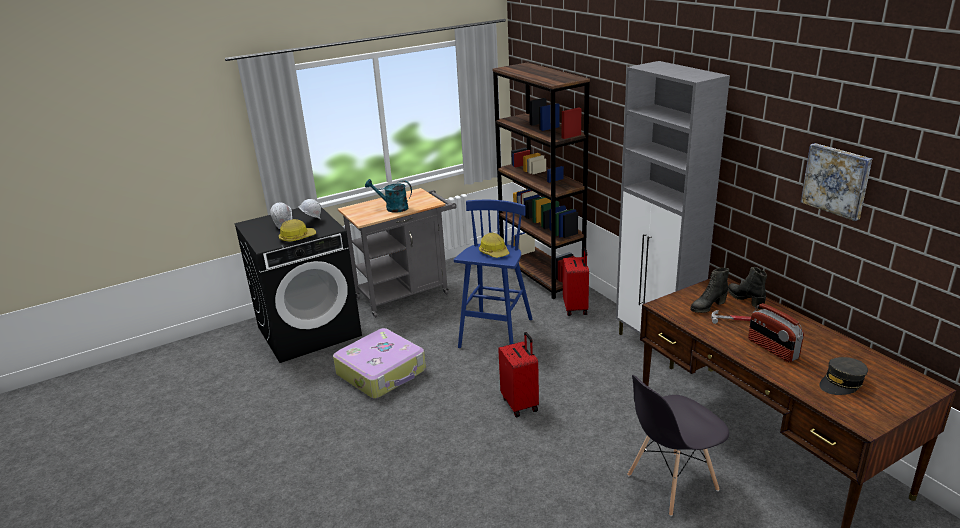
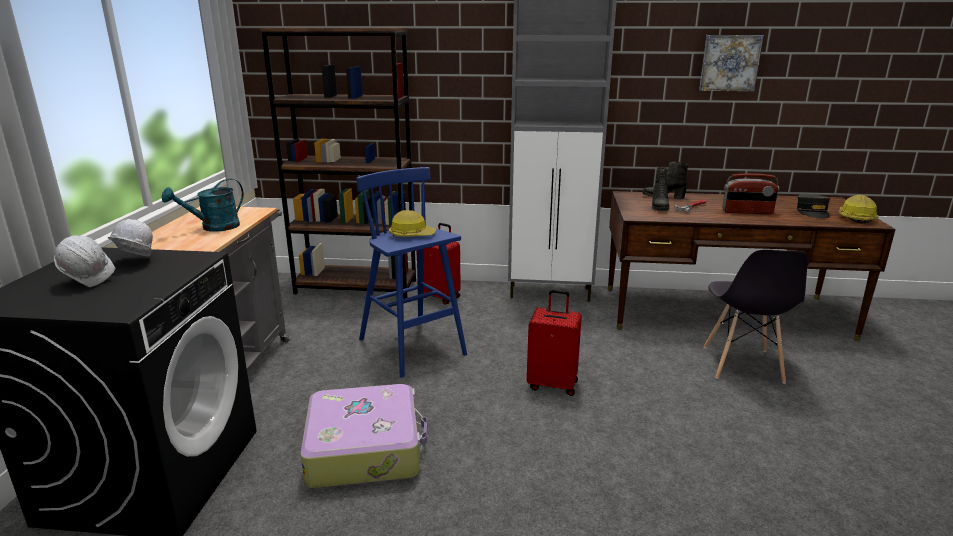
camera: 55 degrees left, 5 degrees down
(297, 238) = (163, 283): hard hat -> hard hat (855, 218)

